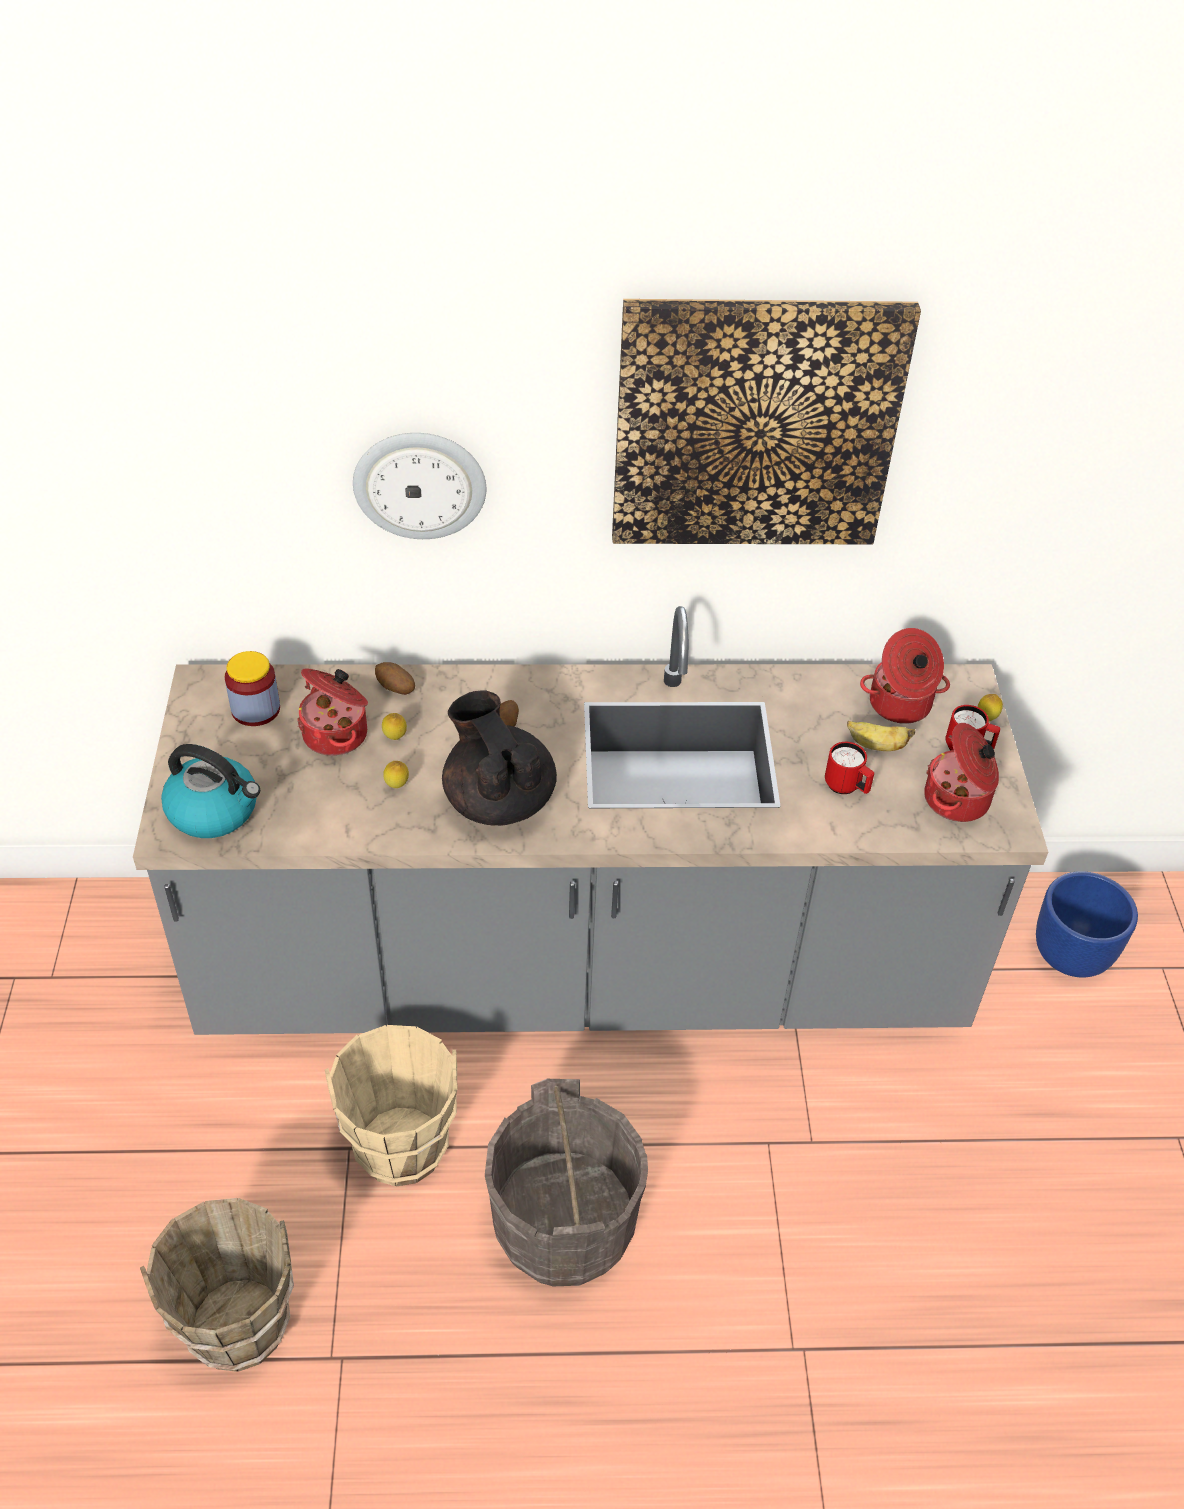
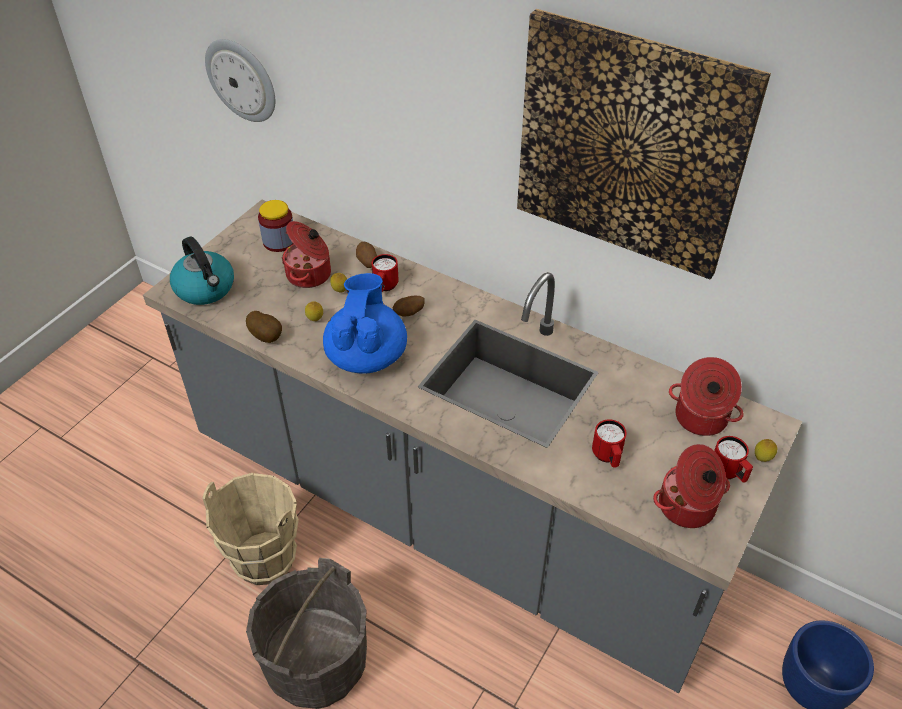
camera: 35 degrees right, 0 degrees up
(238, 1325) = (105, 609): brown bucket -> none
(355, 833) = (267, 336): none -> potato
(420, 484) = (400, 120): wall clock -> wall clock (242, 80)
(445, 710) = (384, 287): none -> red mug
(498, 799) = (367, 355): black teapot -> blue teapot
(876, 746) = (656, 438): banana -> none

